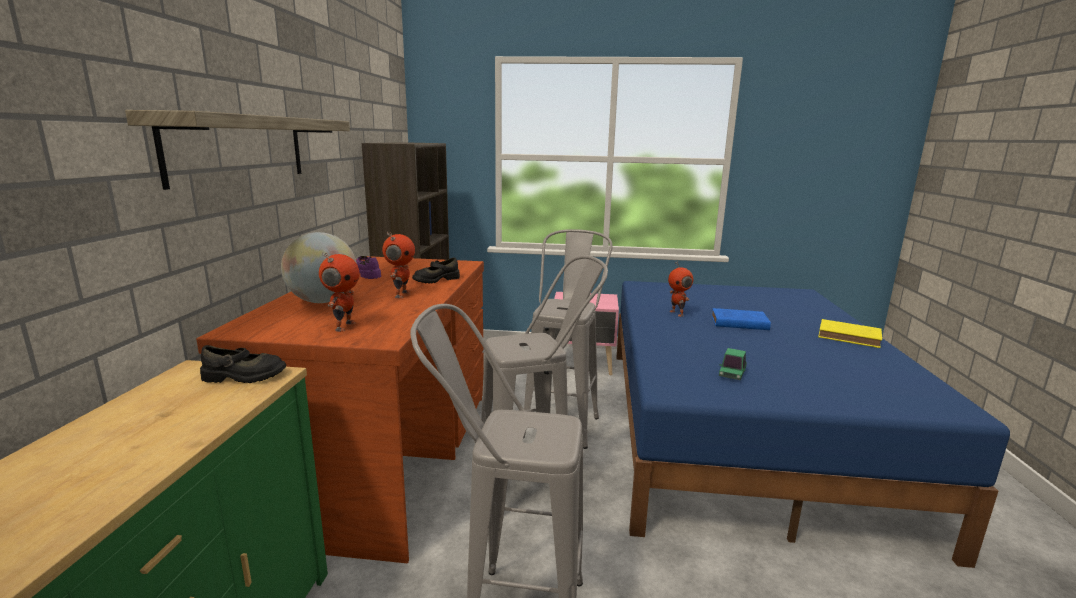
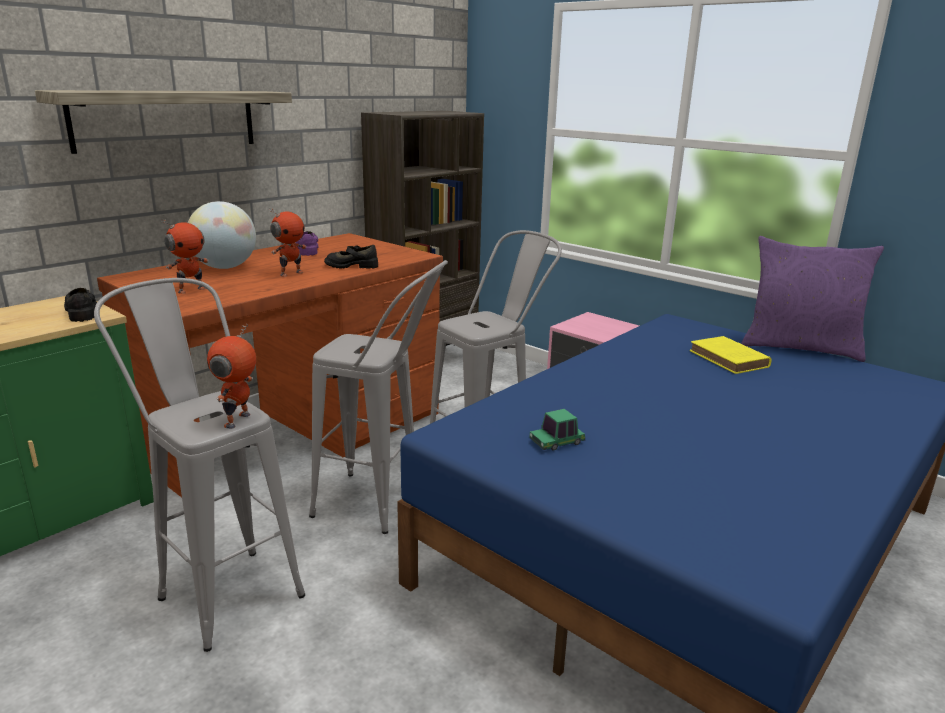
camera: 35 degrees right, 5 degrees up
(244, 376) = (82, 312): black shoe -> black shoe turned 150 degrees counterclockwise
(677, 313) = (645, 365): toy robot -> toy robot (239, 421)
(723, 285) = (799, 347): none -> purple pillow
(737, 323) = (704, 395): blue book -> none
(850, 337) = (844, 457): yellow book -> yellow book (730, 360)

